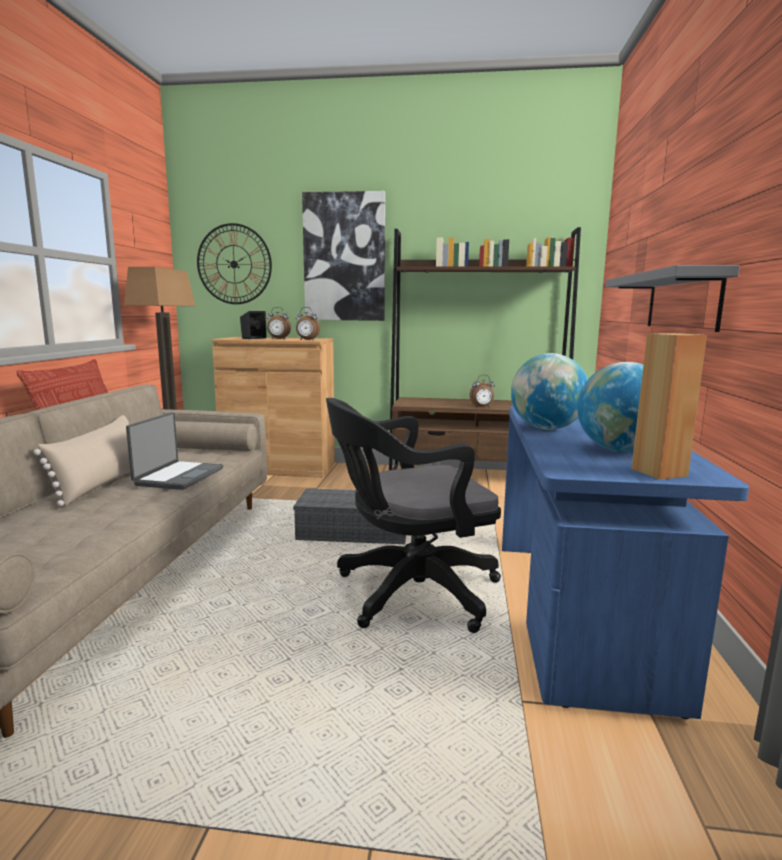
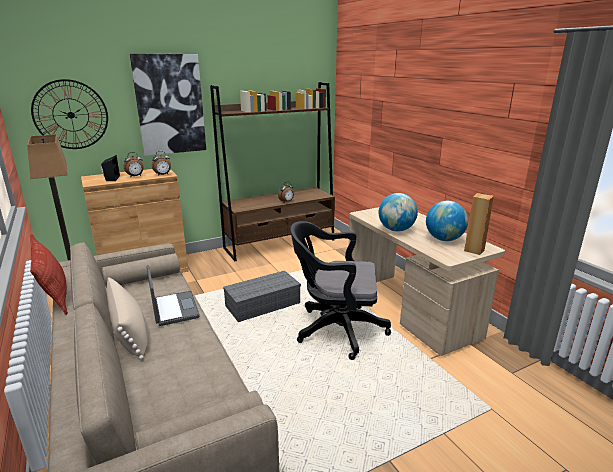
camera: 35 degrees left, 10 degrees up
(409, 593) = (335, 330): black office chair -> black office chair turned 60 degrees clockwise
(580, 614) = (410, 311): blue desk -> beige desk
(682, 301) = (422, 148): grey shelf -> none

